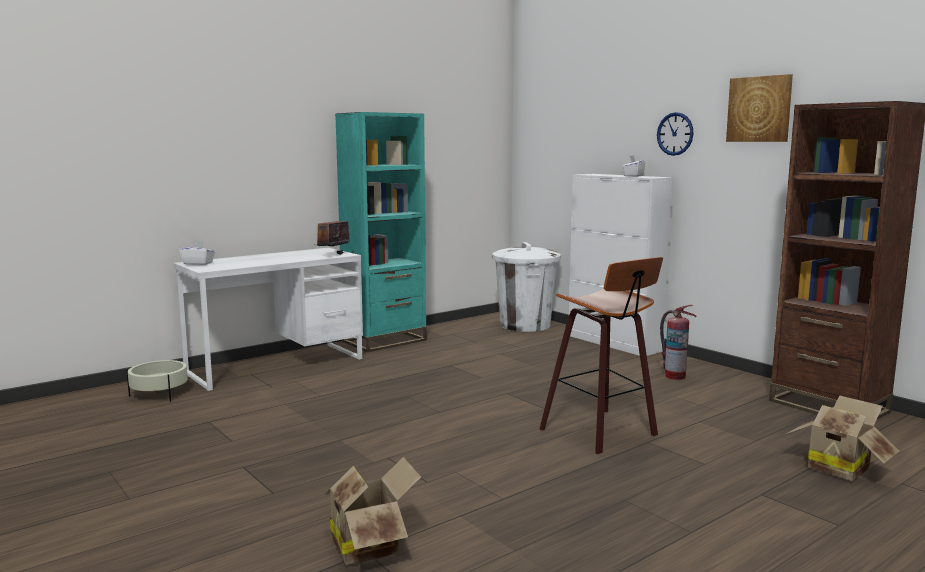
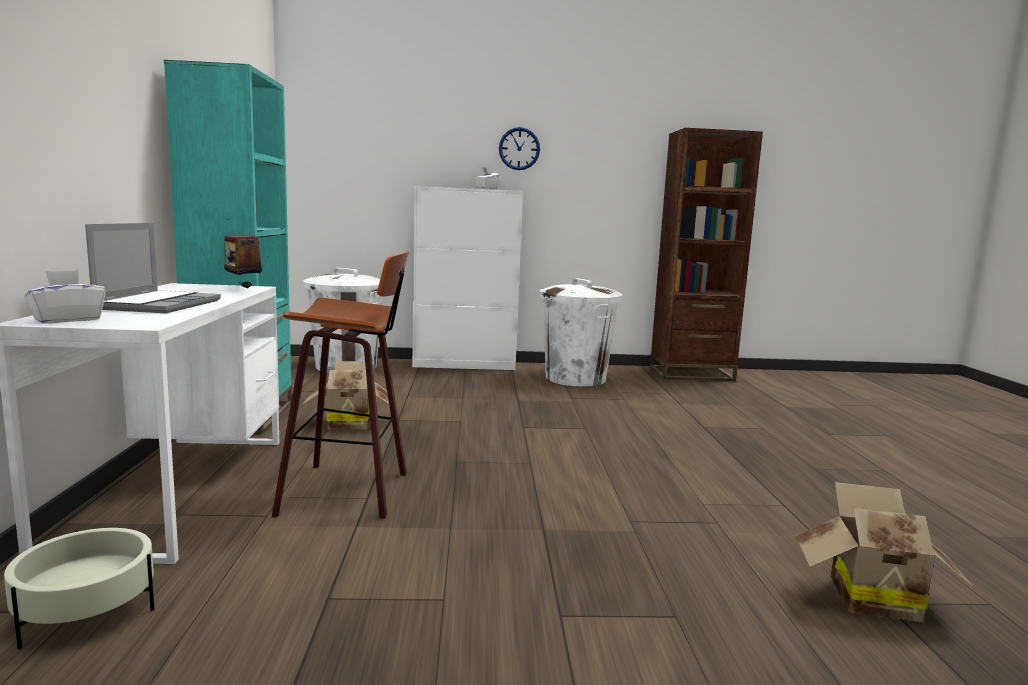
camera: 55 degrees left, 0 degrees up
(258, 260) = (159, 304): none -> laptop
(603, 432) = (667, 431): stool -> stool (350, 491)
(675, 376) = (575, 378): fire extinguisher -> white trash can
(759, 109) = (606, 131): picture -> none
(838, 467) = (797, 406): cardboard box -> cardboard box (349, 423)

